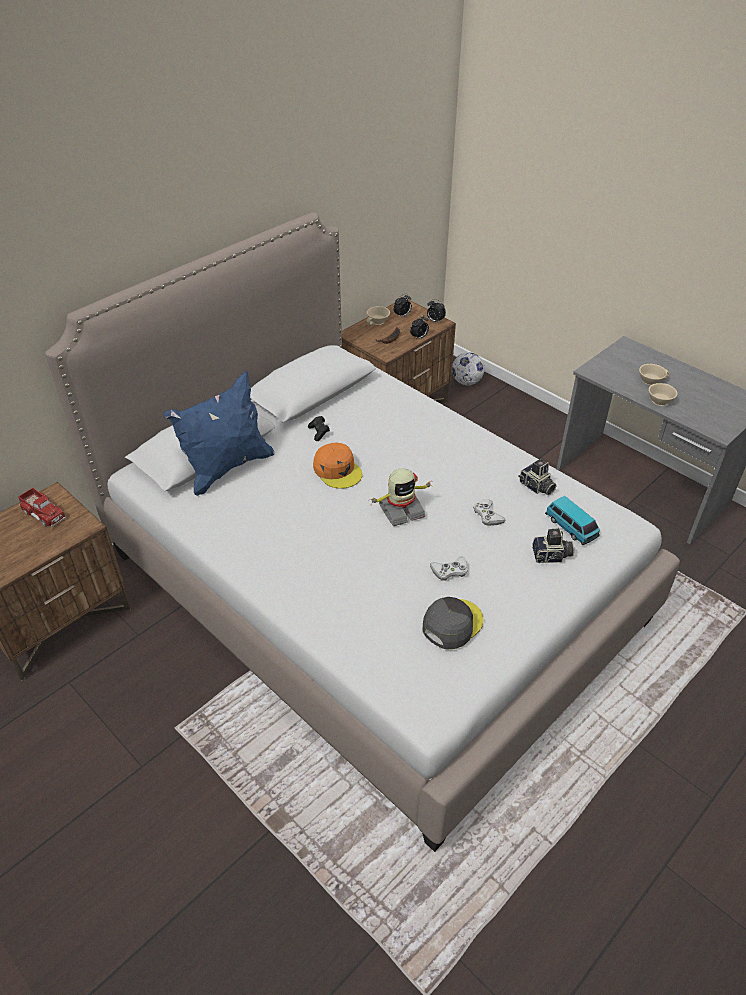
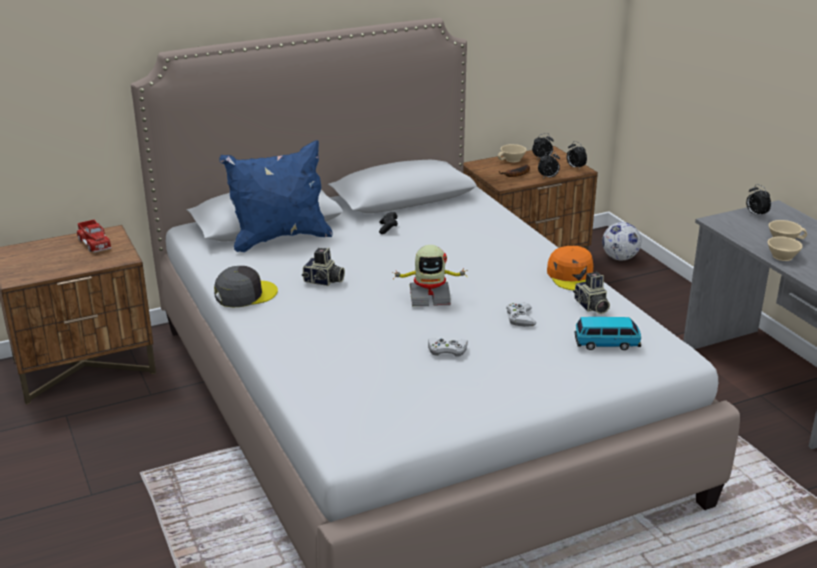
camera: 20 degrees right, 15 degrees down
(337, 470) = (386, 258): orange cap -> orange cap (573, 276)
(452, 624) = (419, 387): grey cap -> grey cap (245, 294)
(551, 556) = (567, 361): camera -> camera (323, 281)
(571, 527) = (607, 344): toy car -> toy car turned 75 degrees counterclockwise
(616, 356) = (755, 214): none -> alarm clock

